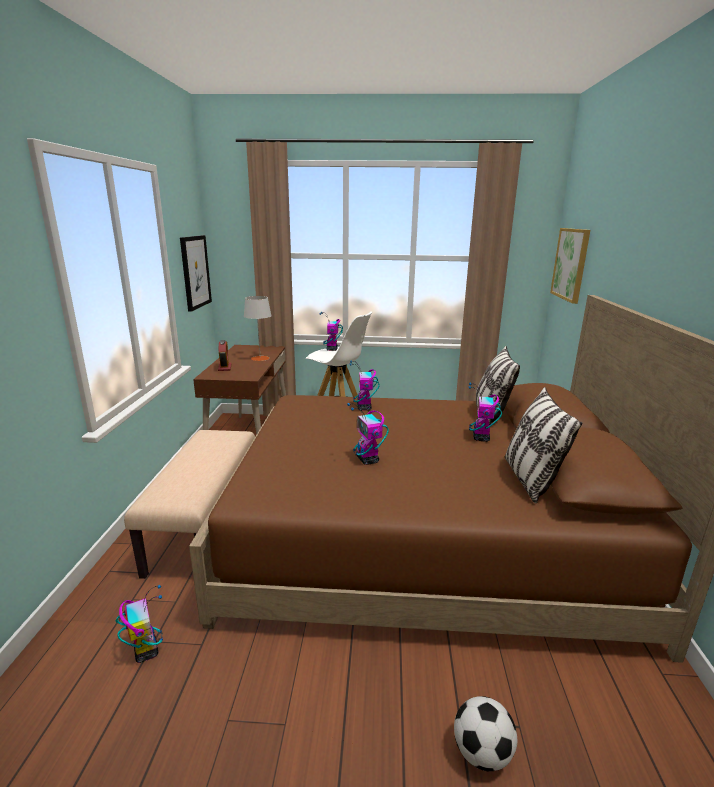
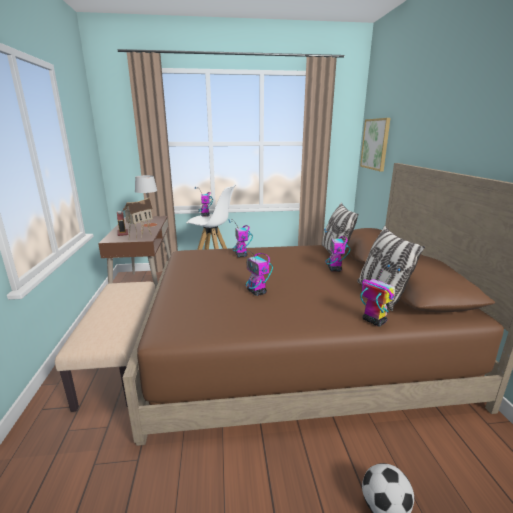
camera: 10 degrees left, 0 degrees up
(146, 651) = (88, 474): toy robot -> toy robot (373, 321)
(195, 272) = (90, 158): picture -> none
(244, 373) = (140, 236): none -> toy house

